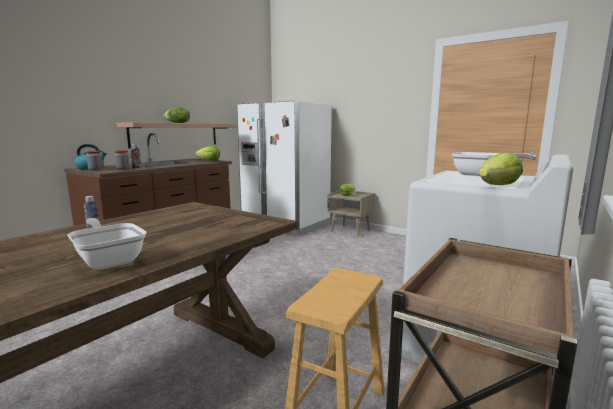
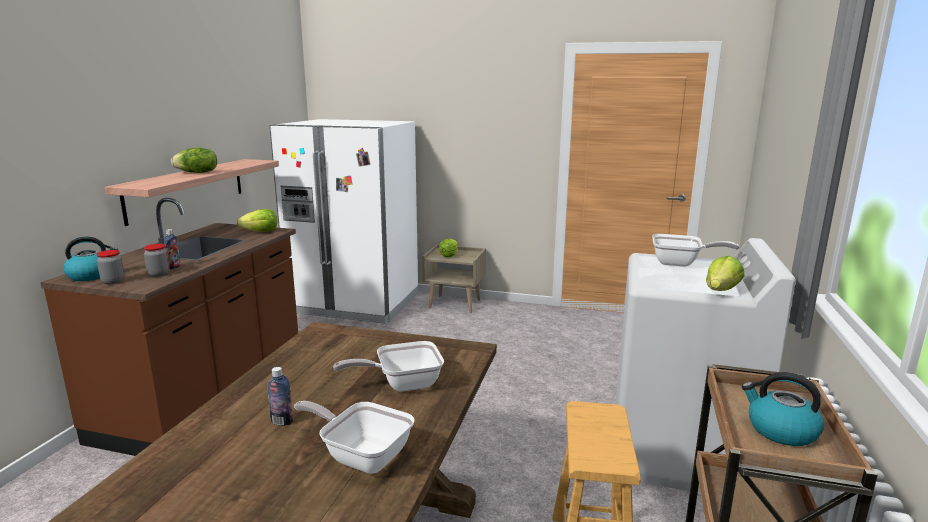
camera: 20 degrees left, 5 degrees up
(198, 231) = (402, 384): none -> frying pan
(490, 294) = (780, 430): none -> kettle

